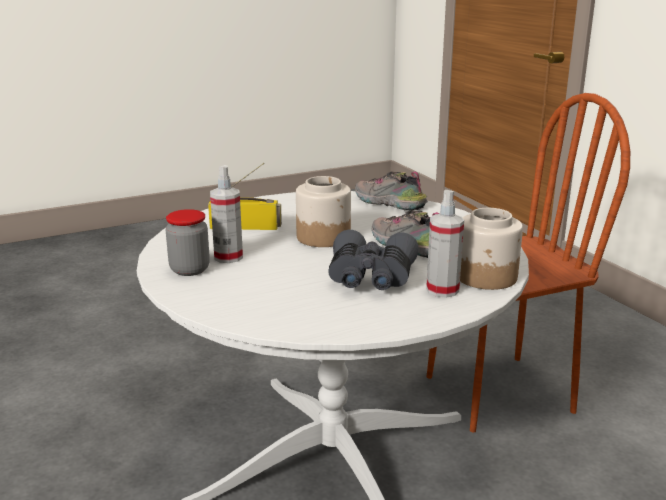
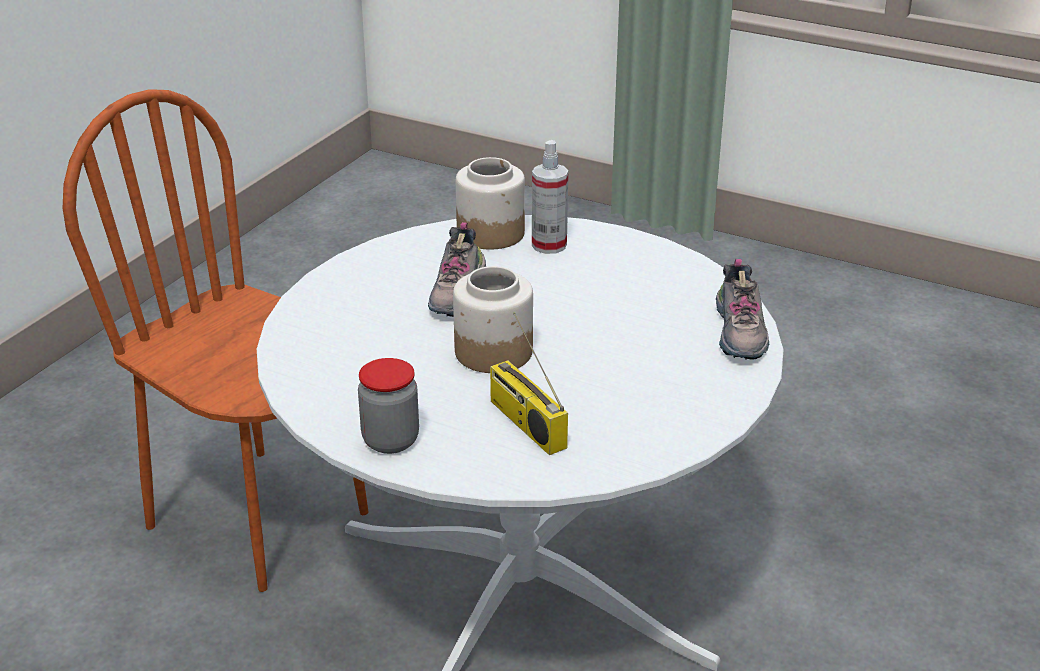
camera: 125 degrees left, 10 degrees up
(190, 270) = (695, 395): jar -> jar (390, 441)
(228, 257) = (631, 388): spray bottle -> none
(370, 278) = (568, 286): grey binoculars -> none
(387, 203) = (309, 353): shoe -> shoe (741, 333)

